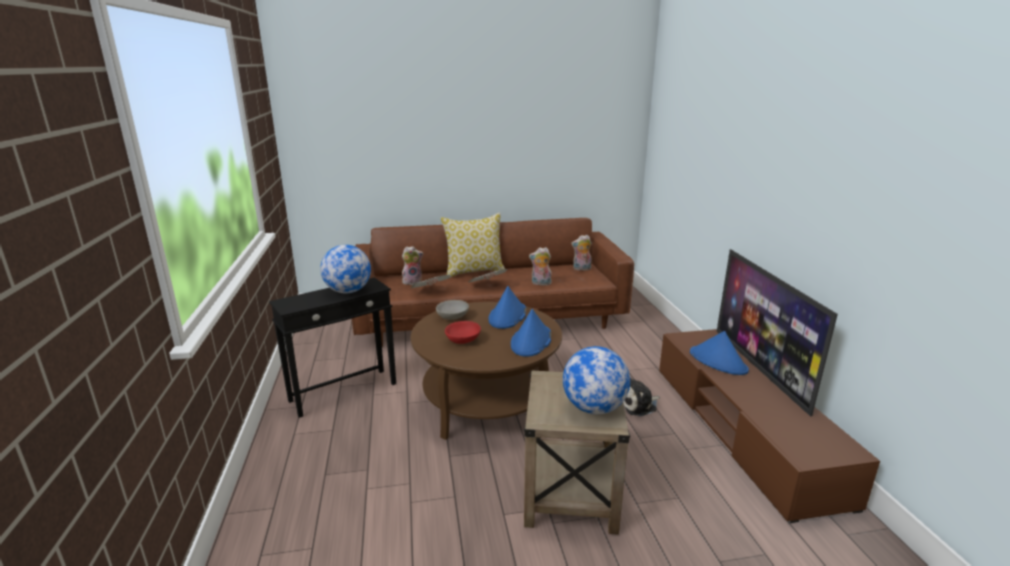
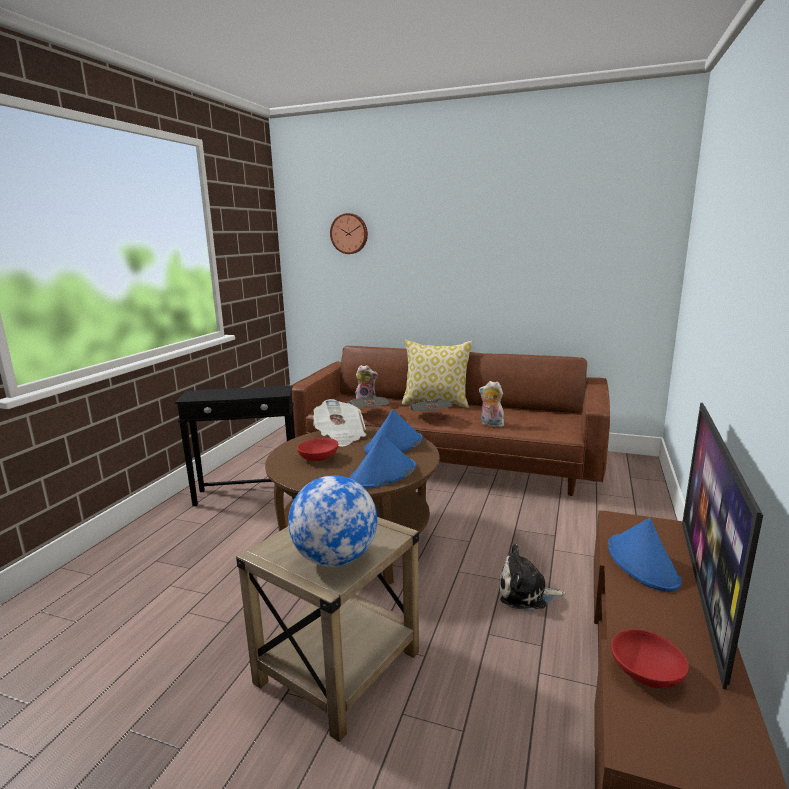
camera: 30 degrees right, 5 degrees down
(348, 291) = (252, 393): globe -> none
(361, 114) = (349, 233): none -> wall clock
(453, 317) = (340, 436): grey bowl -> newspaper
(581, 269) = (560, 418): plush toy -> none
(775, 421) = (646, 673): none -> red bowl

